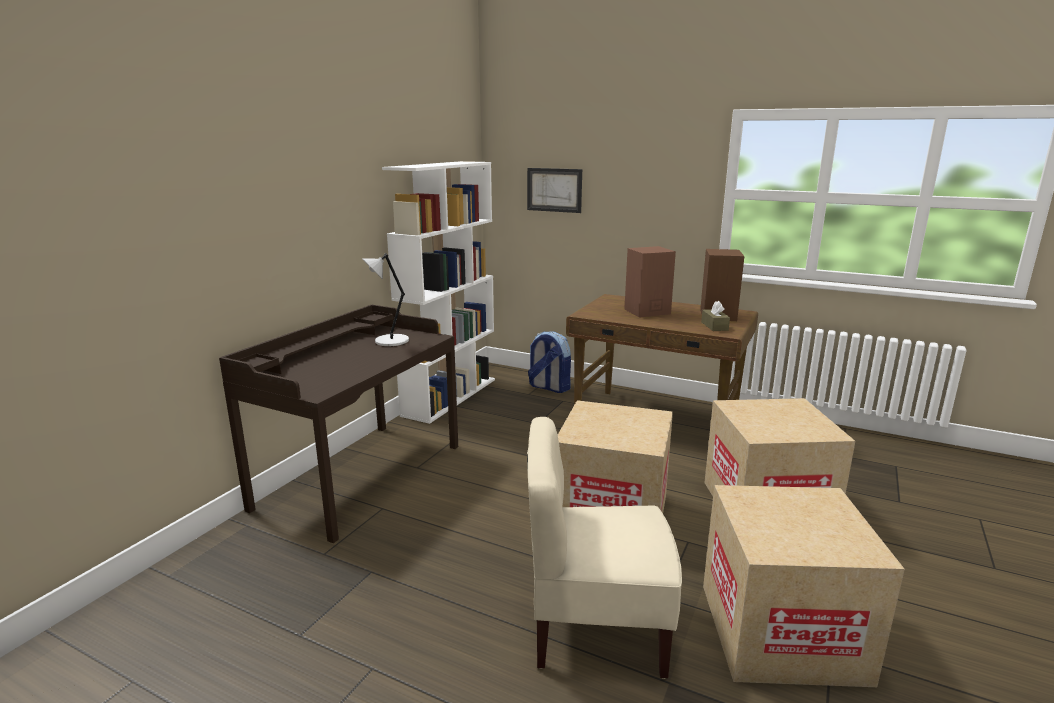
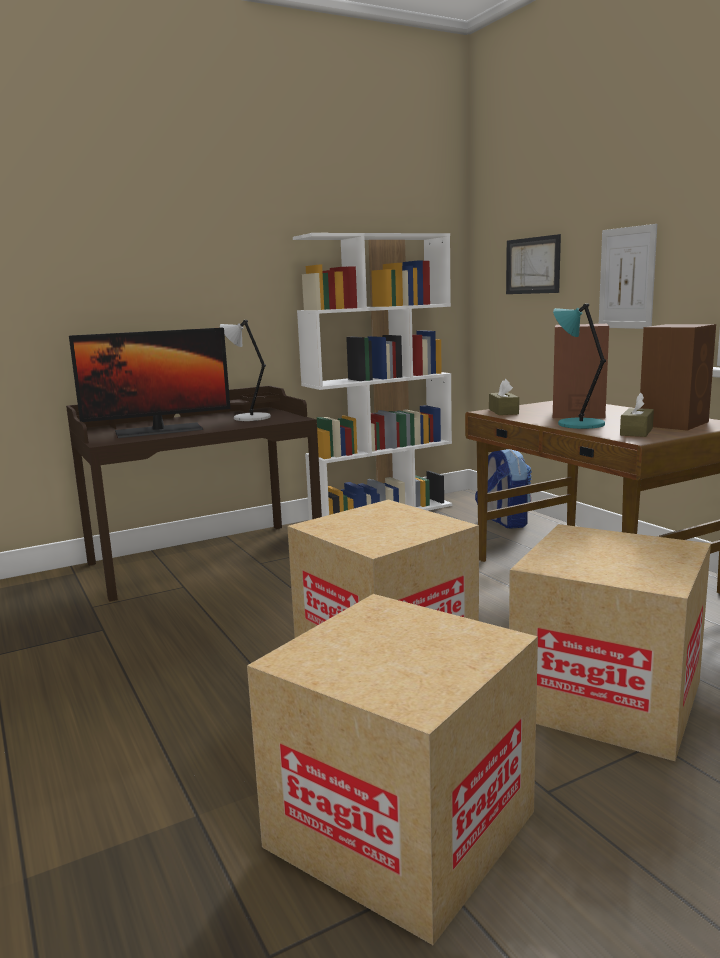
camera: 35 degrees right, 5 degrees down
(338, 370) = (159, 431): none -> monitor
(594, 313) = (503, 411): none -> brown tissue box
(596, 629) = (204, 740): beige chair -> none
(644, 207) = (627, 278): none -> picture
(668, 322) = (578, 424): none -> turquoise table lamp

